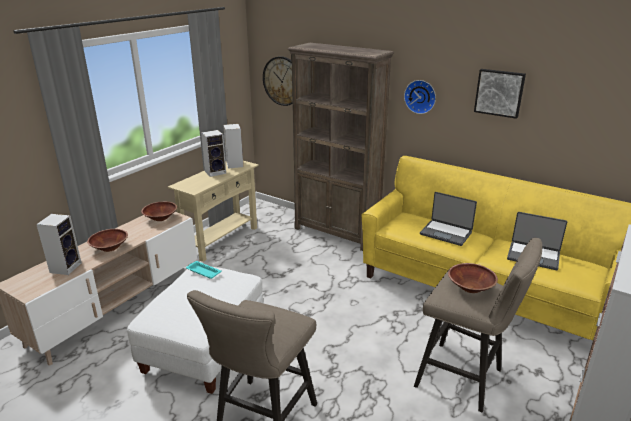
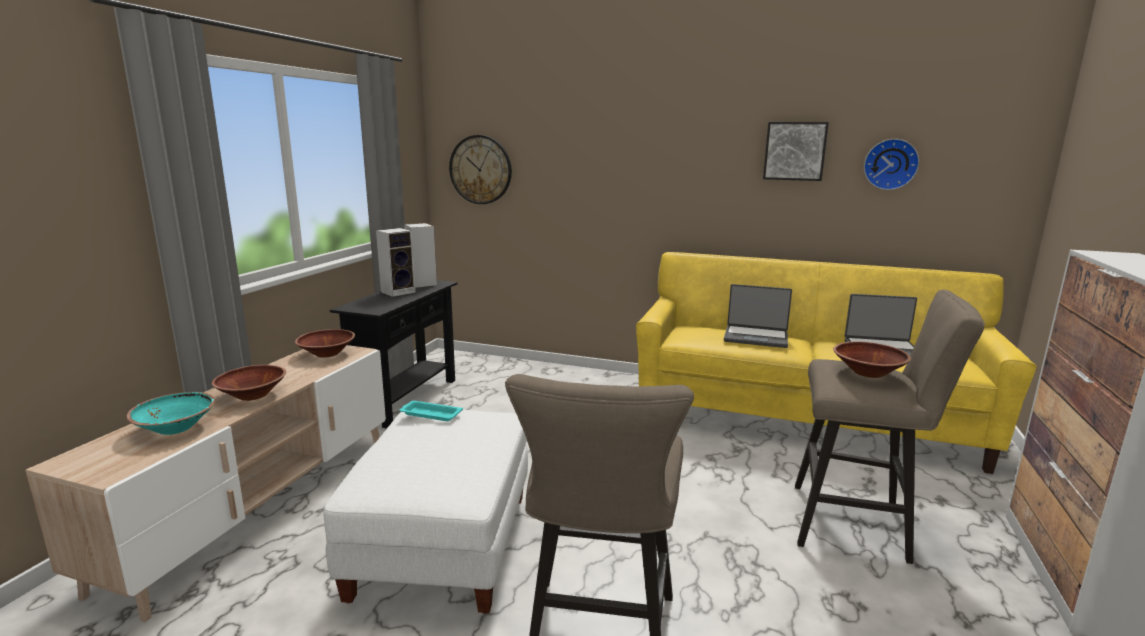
camera: 15 degrees left, 10 degrees down
(66, 267) = (176, 428): speaker -> turquoise bowl
(221, 240) = (406, 399): beige console table -> black console table
(336, 233) = (573, 376): brown bookcase -> none
(420, 96) = (686, 168): wall clock -> wall clock (890, 164)

